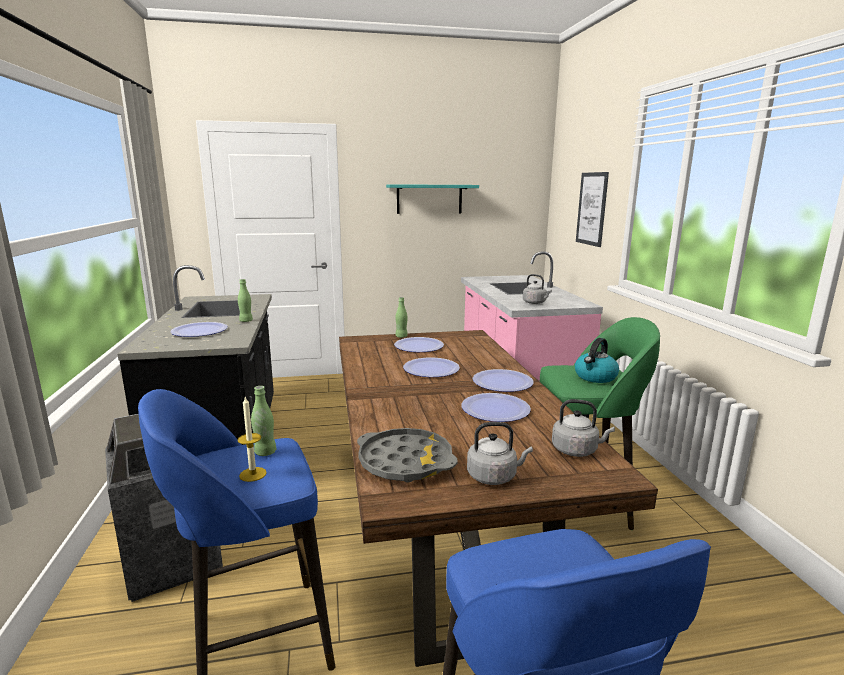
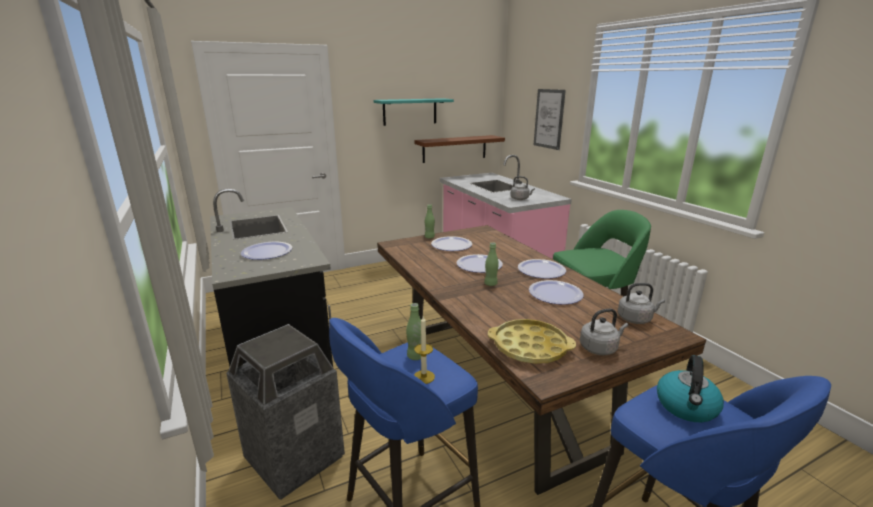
camera: 15 degrees left, 5 degrees up
(246, 321) = (299, 237): green bottle -> green bottle (490, 284)
(405, 462) = (529, 347): grey tray -> yellow tray
(484, 244) = (454, 148): none -> brown shelf
(595, 377) = (601, 258): kettle -> kettle (686, 407)

